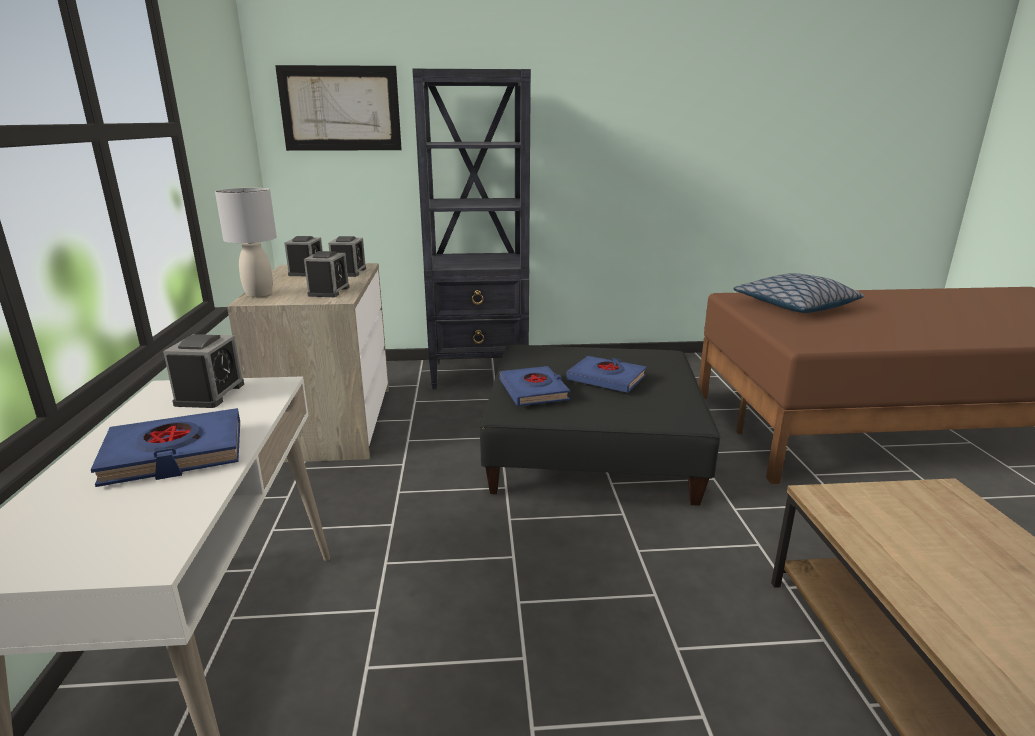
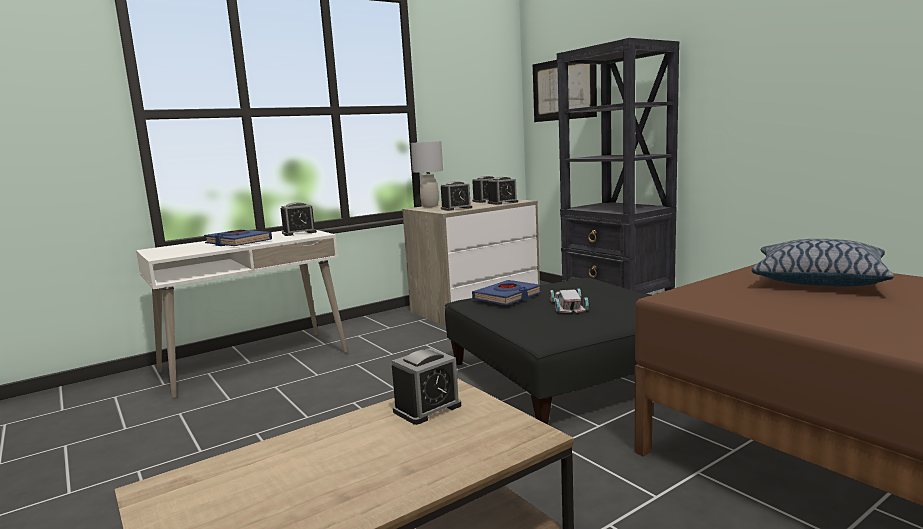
camera: 60 degrees right, 10 degrees down
(606, 379) = (569, 305): blue book -> white toy car
(870, 521) = (427, 408): none -> alarm clock

